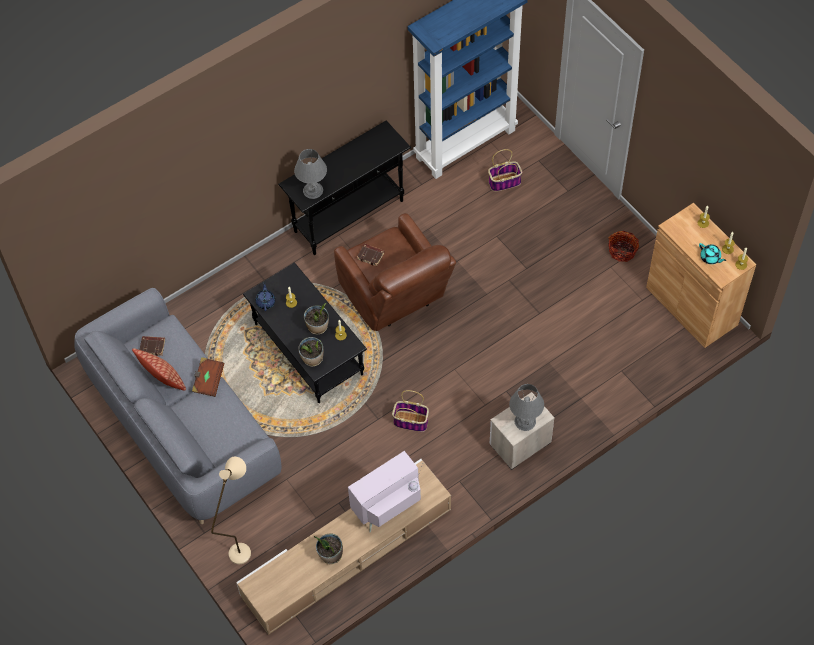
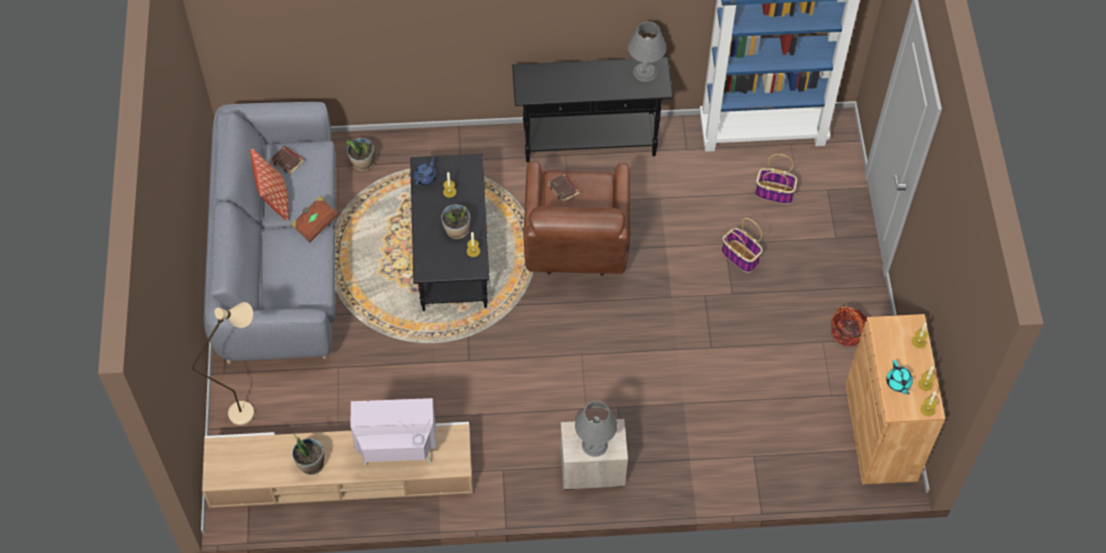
camera: 30 degrees right, 0 degrees up
(312, 190) = (541, 88): grey table lamp -> grey table lamp (644, 72)
(312, 359) = (428, 259): potted plant -> potted plant (363, 163)
(411, 421) = (499, 382): basket -> basket (741, 256)

